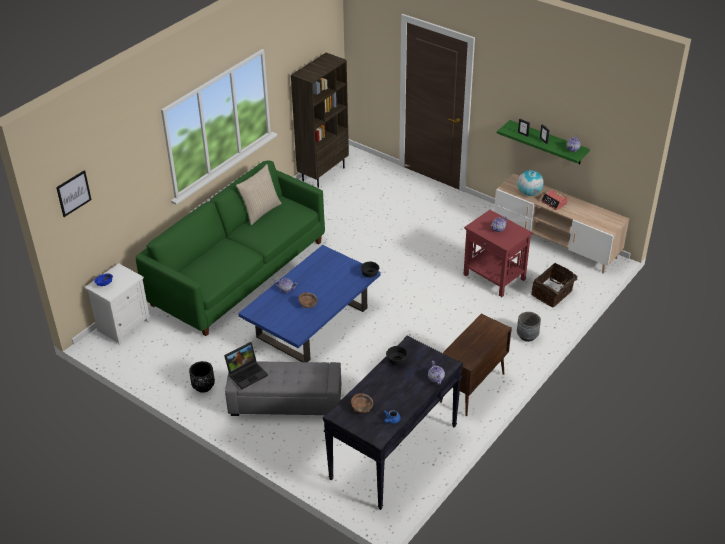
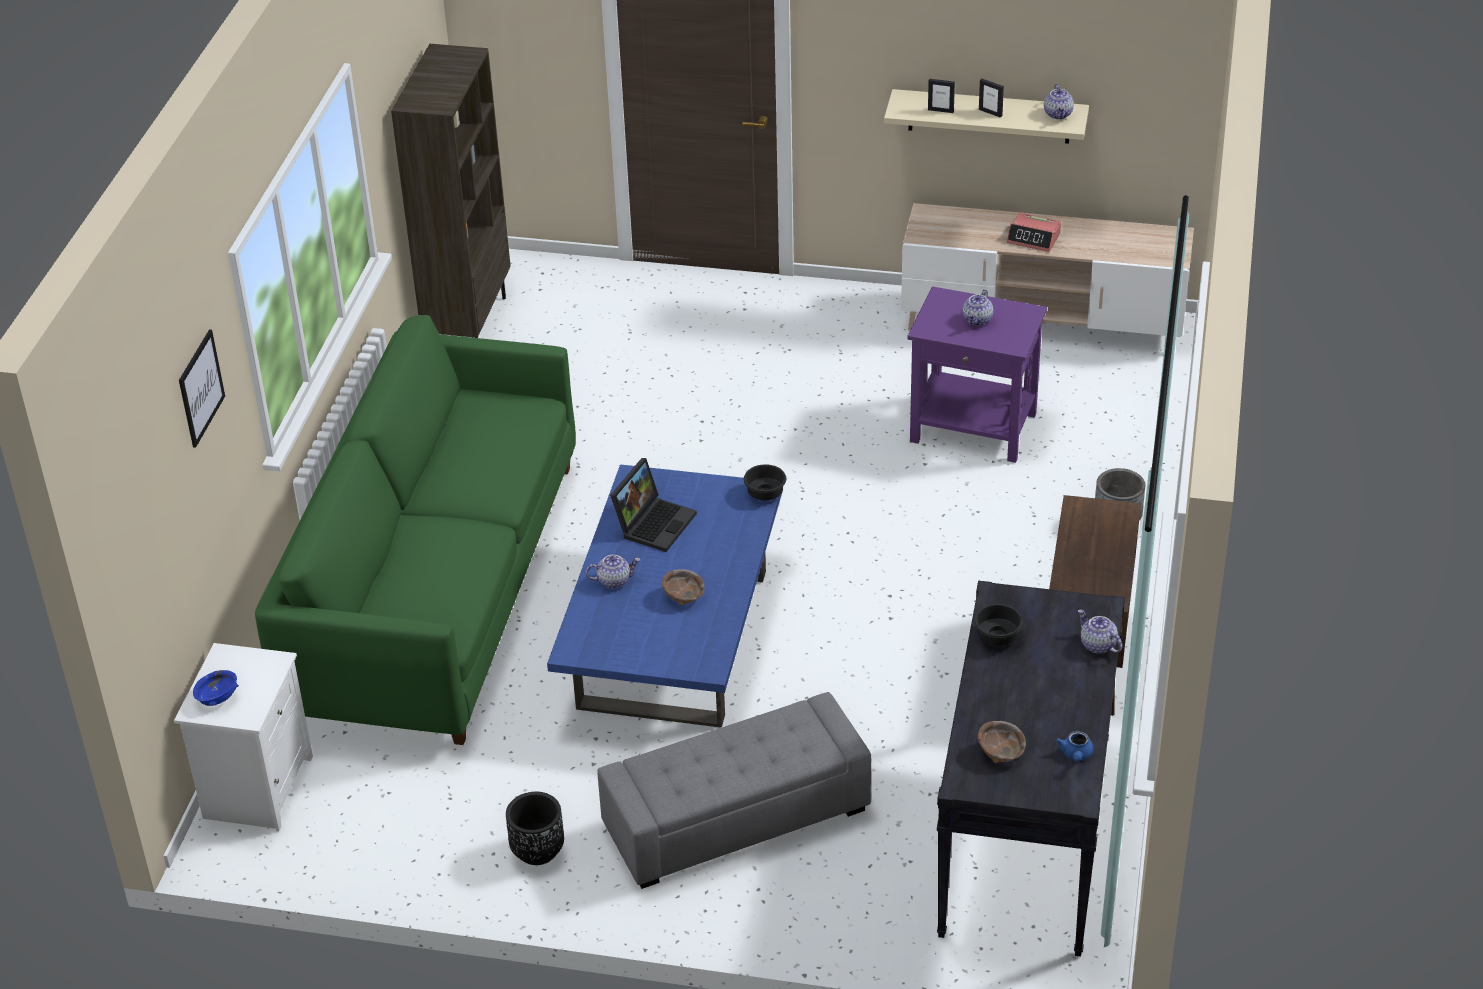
camera: 25 degrees left, 0 degrees up
(73, 193) = (133, 498): picture -> picture (201, 388)
(247, 373) = (655, 780): laptop -> laptop (654, 522)
(260, 211) = (442, 435): beige pillow -> none
(494, 277) = (973, 428): red side table -> purple side table
(529, 193) = (973, 234): globe -> none
(548, 143) = (989, 116): green shelf -> beige shelf
(553, 294) = (1107, 424): basket -> none

